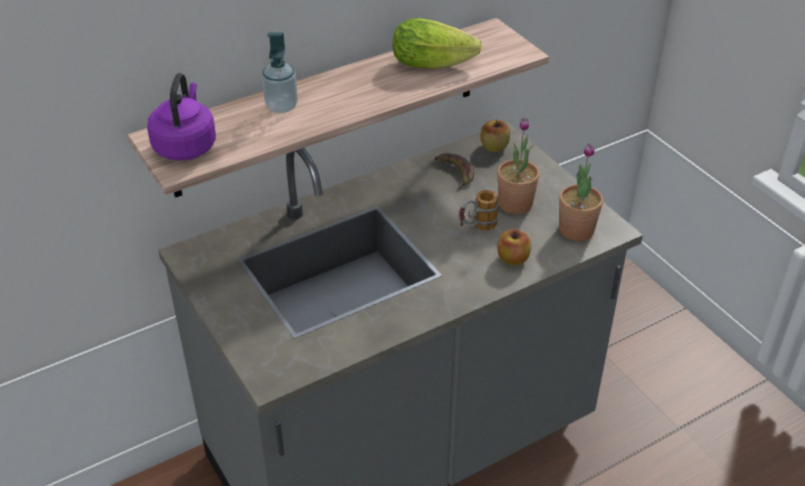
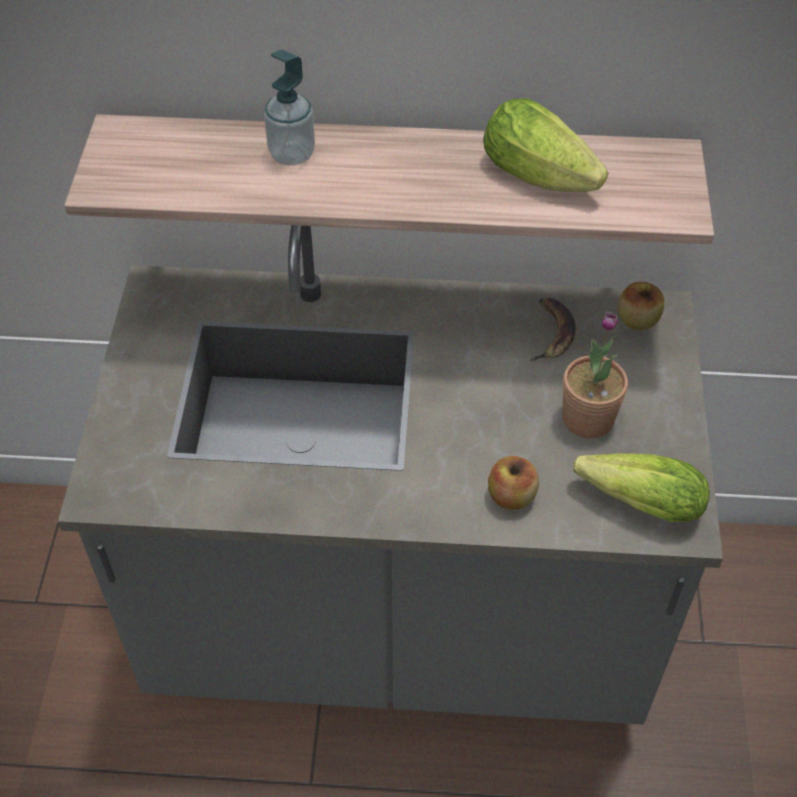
camera: 35 degrees right, 10 degrees up
(186, 145) = (138, 159): purple kettle -> none
(476, 228) = (506, 426): mug -> none
(576, 230) = (634, 501): potted plant -> lettuce

